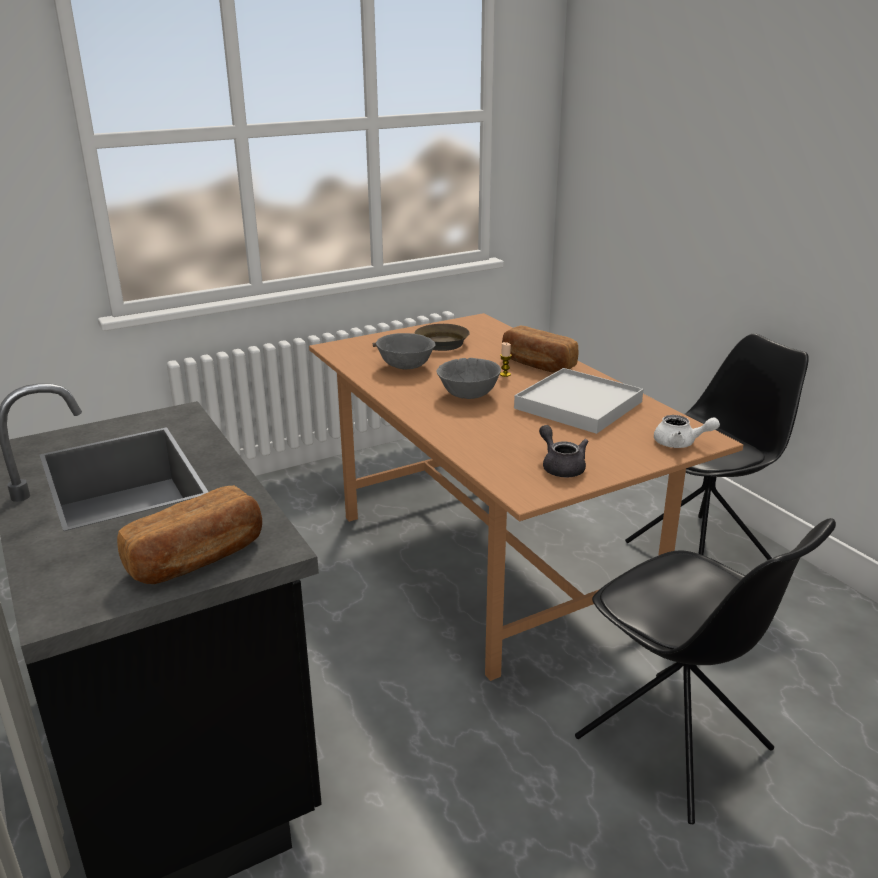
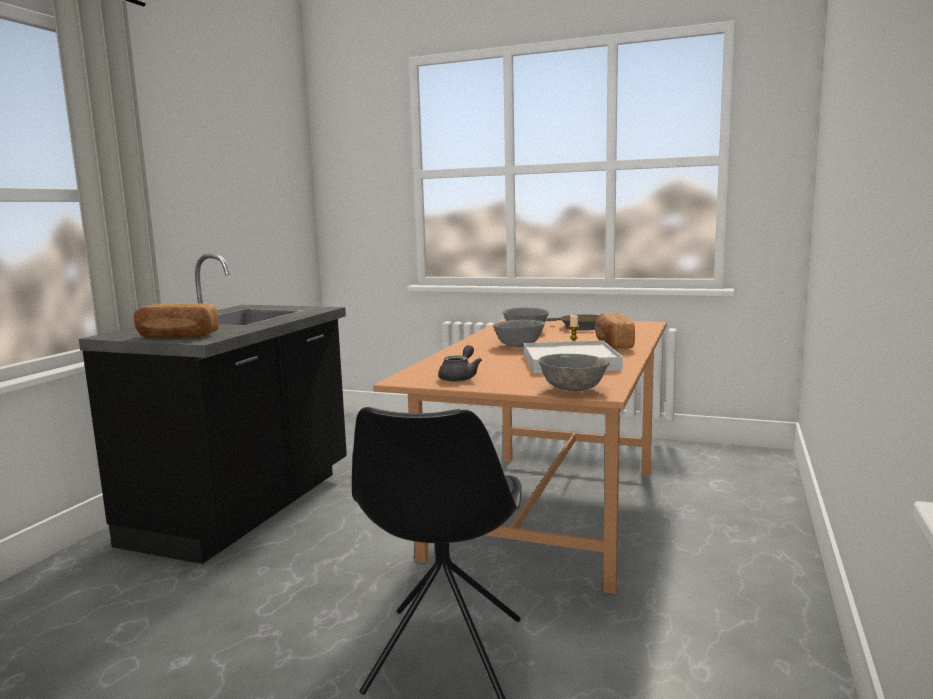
camera: 50 degrees right, 15 degrees down
(680, 443) = (573, 389): white teapot -> grey bowl
(701, 552) = (730, 581): black chair -> none

